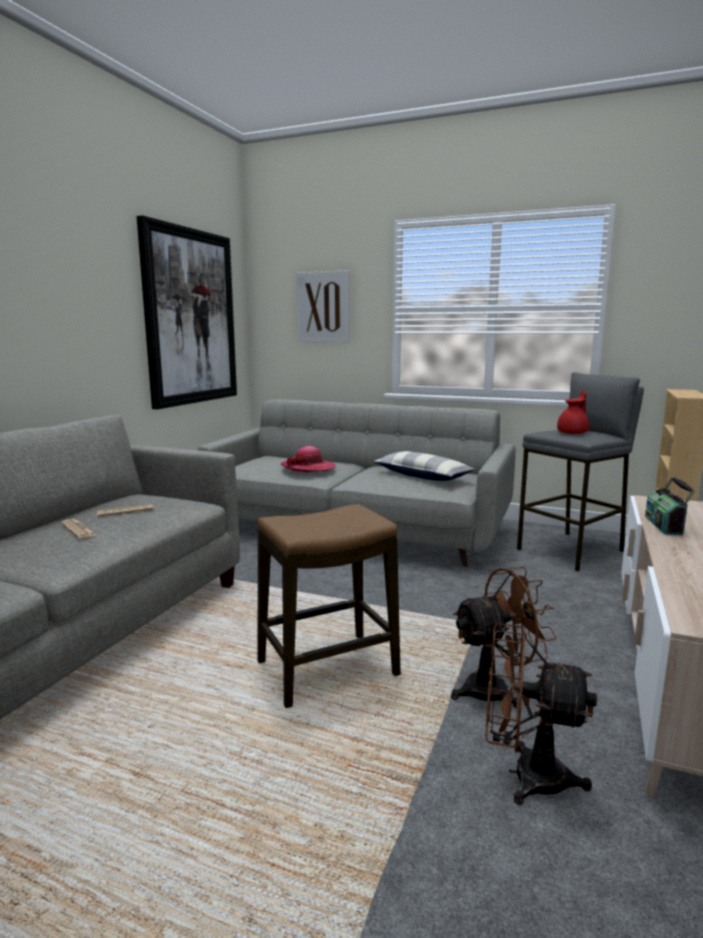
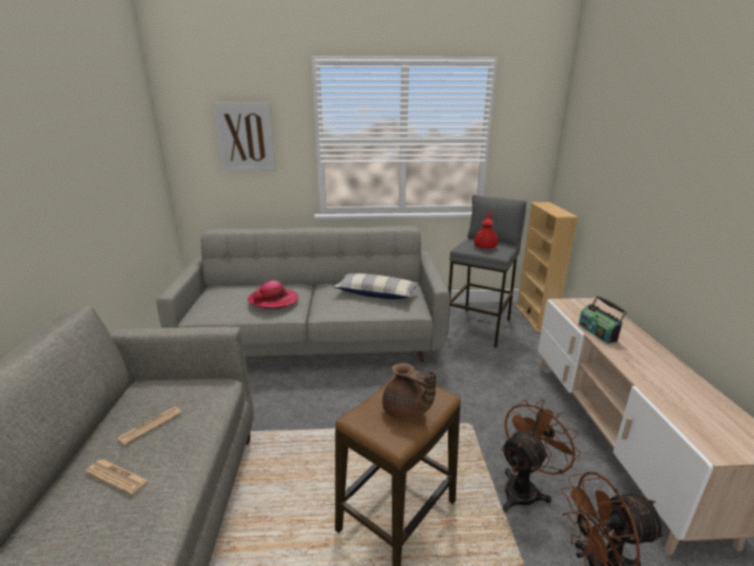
camera: 25 degrees left, 10 degrees up
(190, 317) = (115, 162): picture -> none
(328, 523) = (406, 412): none -> brown teapot

